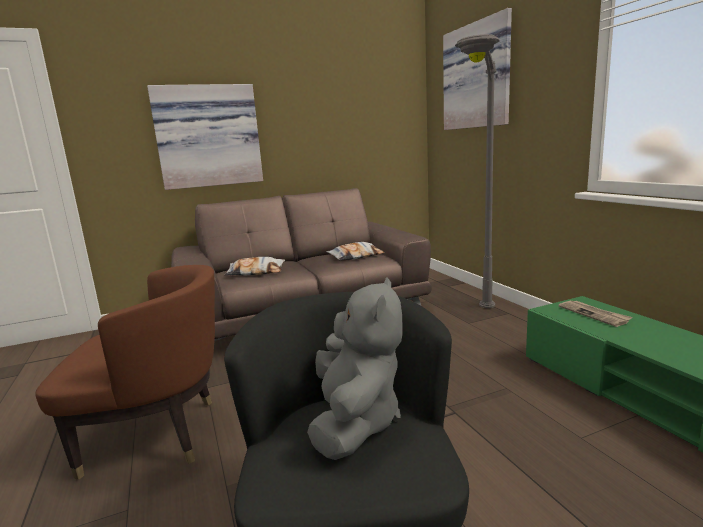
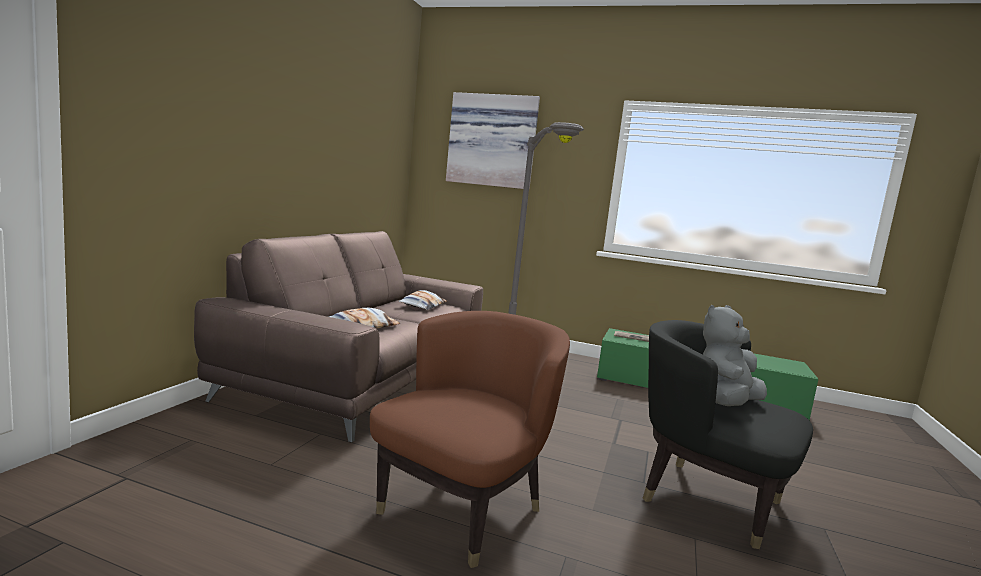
camera: 50 degrees left, 5 degrees down
(208, 136) = (247, 145): picture -> none
(355, 422) = (726, 403): grey plush toy -> grey plush toy turned 90 degrees counterclockwise

